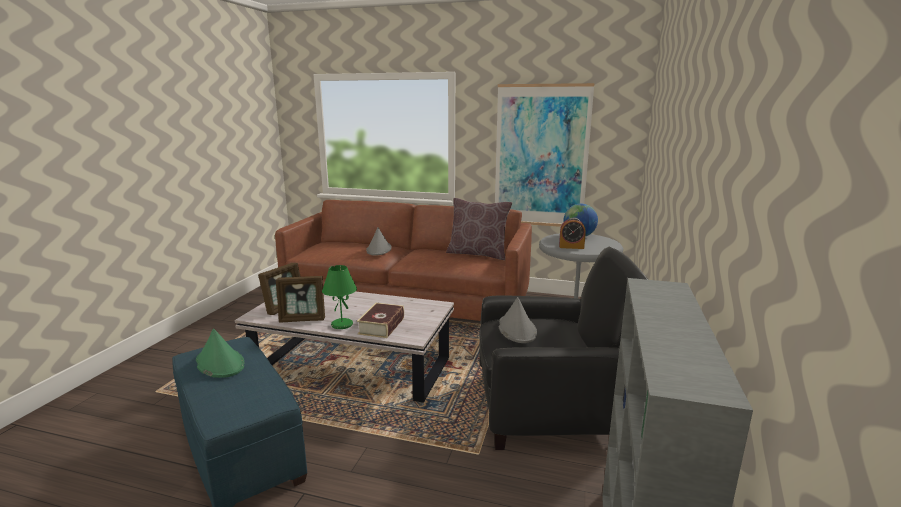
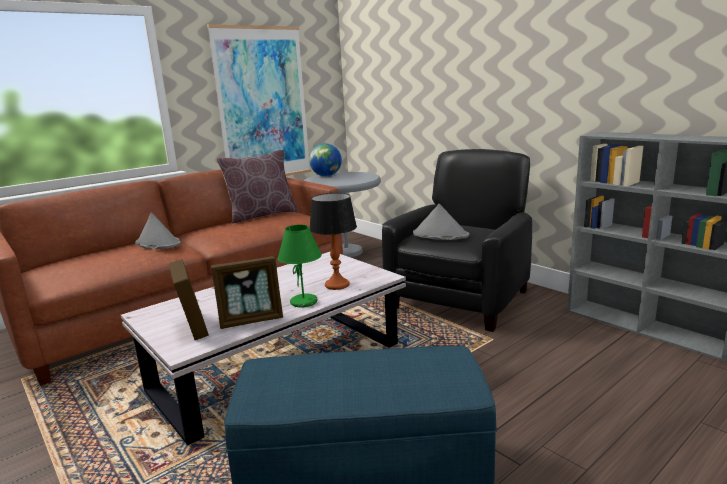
camera: 55 degrees left, 0 degrees up
(219, 363) = (315, 380): green hat -> none
(303, 319) = (251, 320): picture frame -> picture frame turned 45 degrees clockwise
(381, 326) = (337, 285): book -> table lamp
(571, 247) = (346, 181): alarm clock -> none

